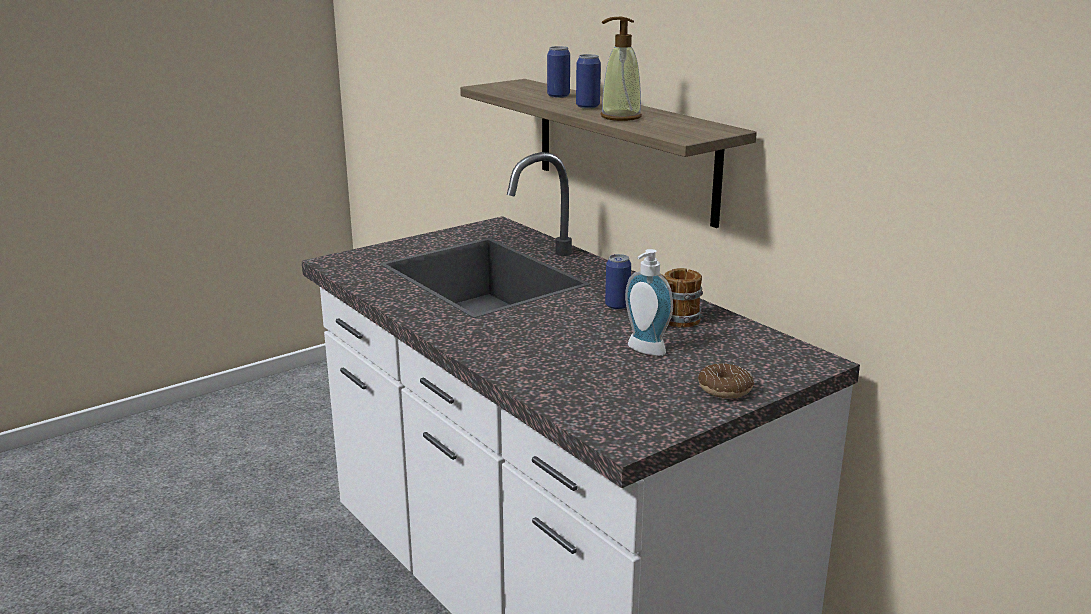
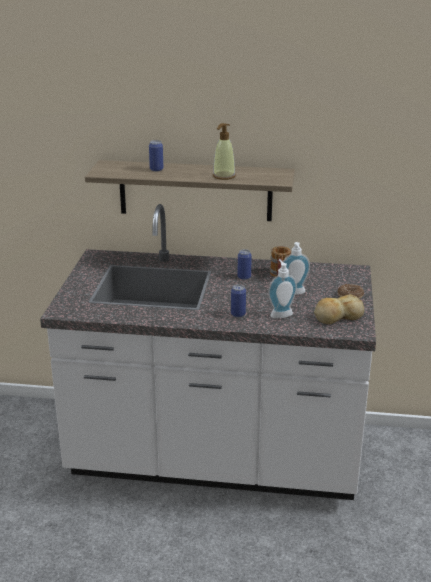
camera: 45 degrees left, 5 degrees up
(563, 365) = (280, 314): none -> soap dispenser
(587, 106) = (191, 173): can -> can (238, 314)
(639, 406) = (337, 316): none -> bread

